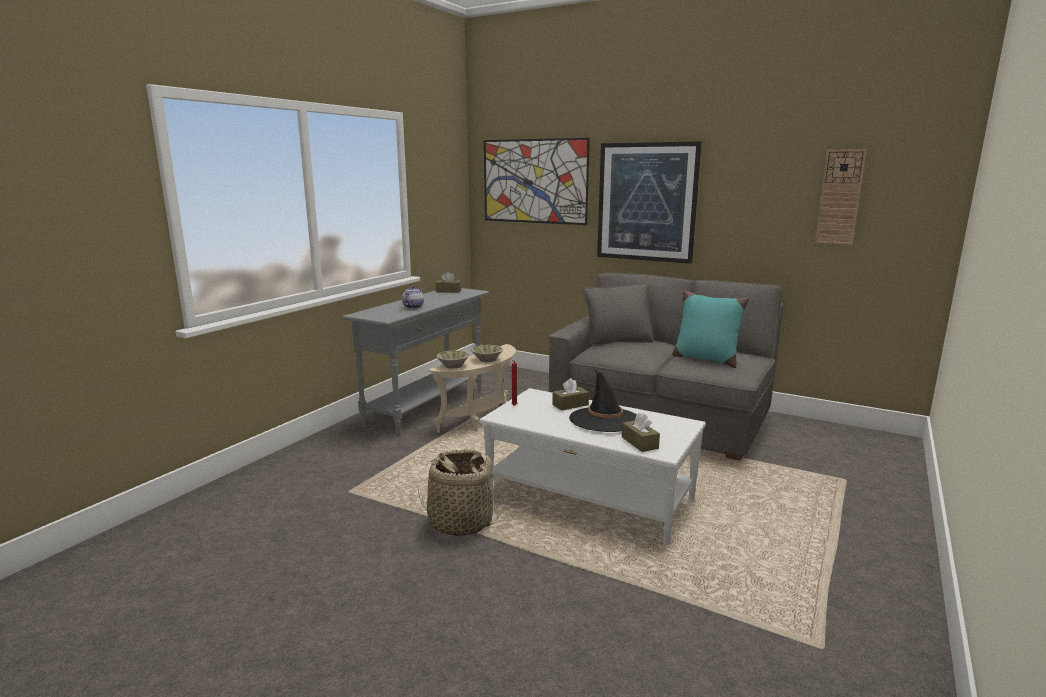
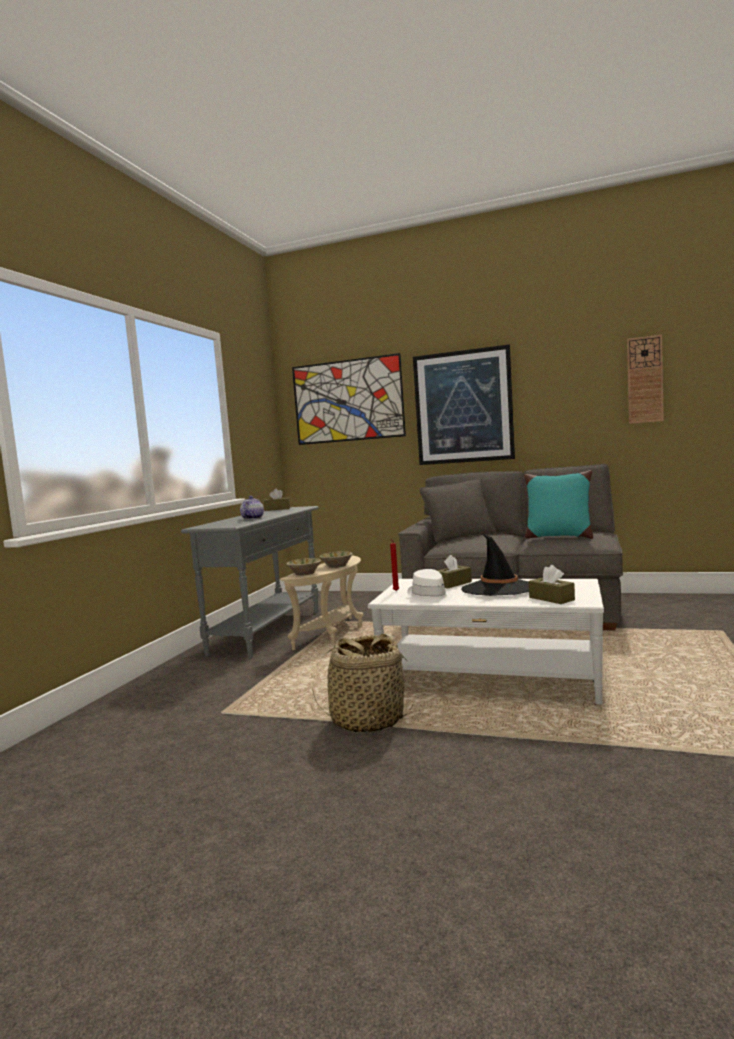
camera: 10 degrees left, 10 degrees down
(537, 419) = (430, 596): none -> white hat

